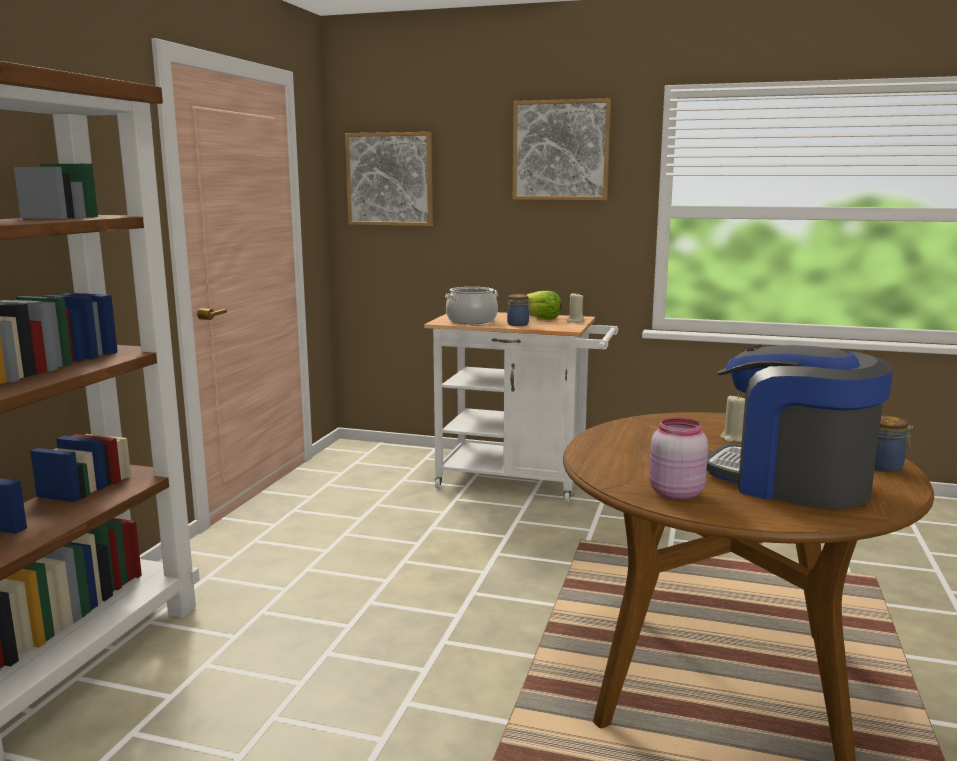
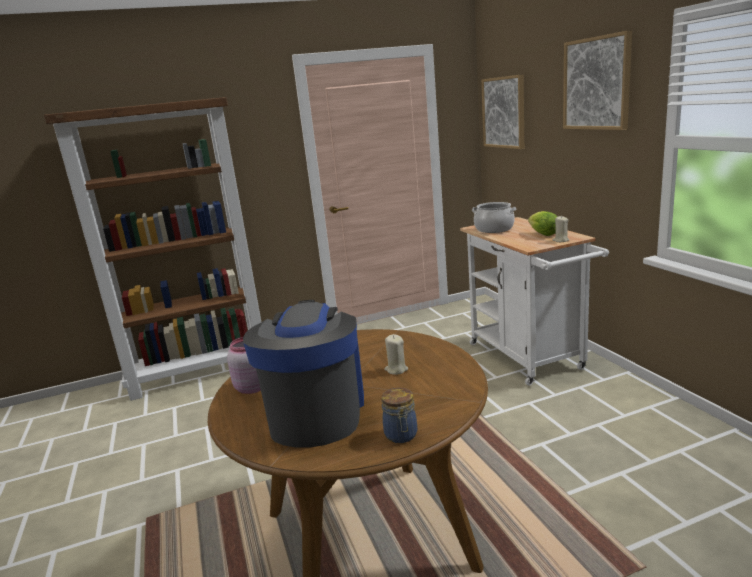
camera: 55 degrees right, 5 degrees up
(519, 324) = (511, 237): jar -> none

